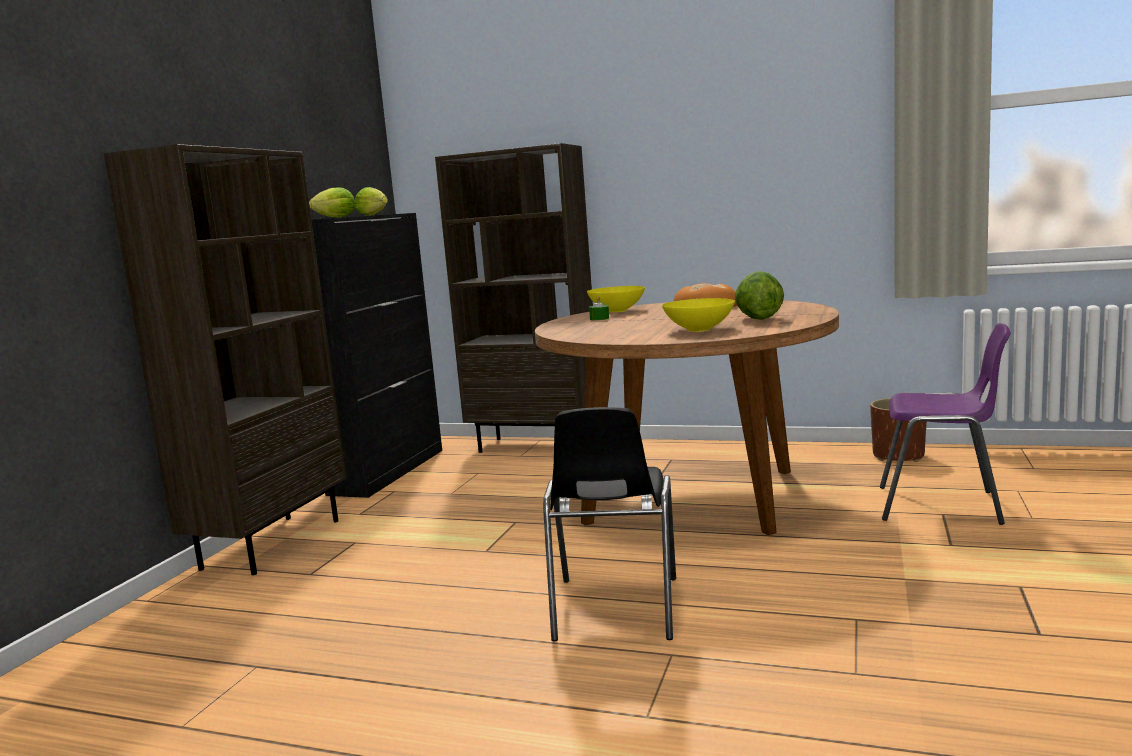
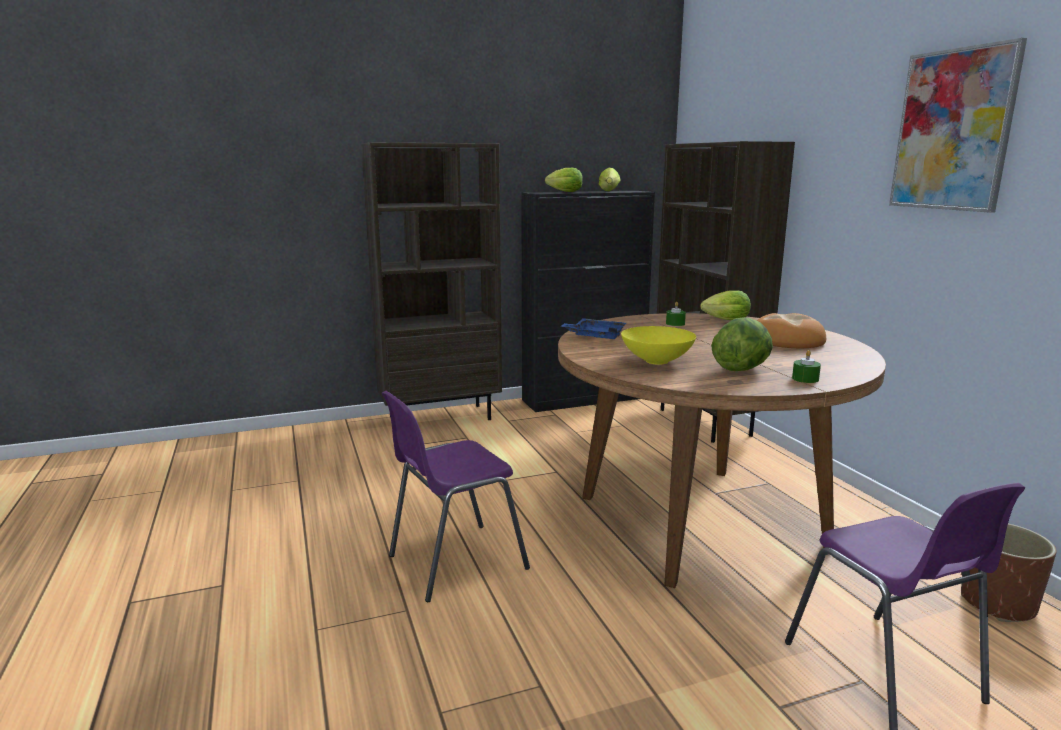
camera: 50 degrees right, 5 degrees up
(589, 334) = (595, 336): none -> blue tray
(614, 610) = (453, 562): black chair -> purple chair
(618, 311) = (723, 320): yellow bowl -> lettuce
(749, 123) = (953, 130): none -> picture
(805, 313) = (805, 379): none -> green candle

